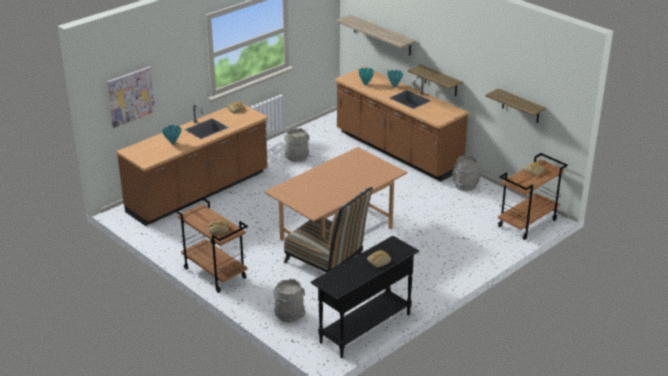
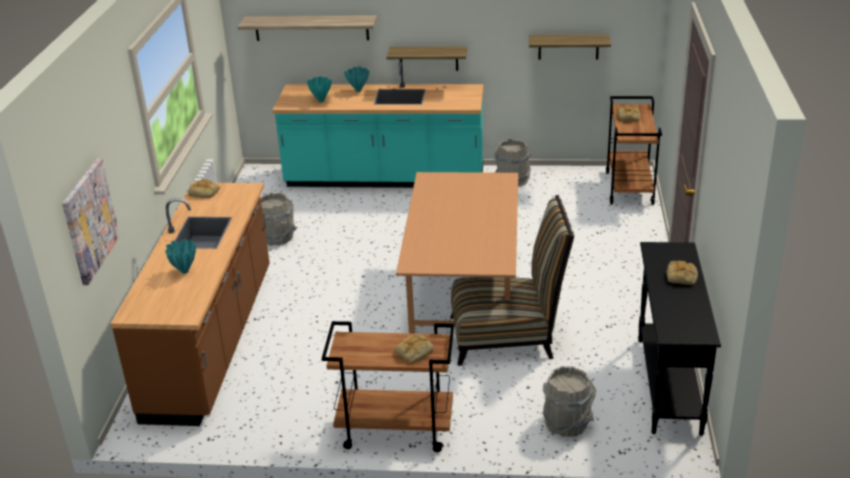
camera: 40 degrees left, 0 degrees up
(397, 151) = (385, 179): brown counter -> turquoise counter

